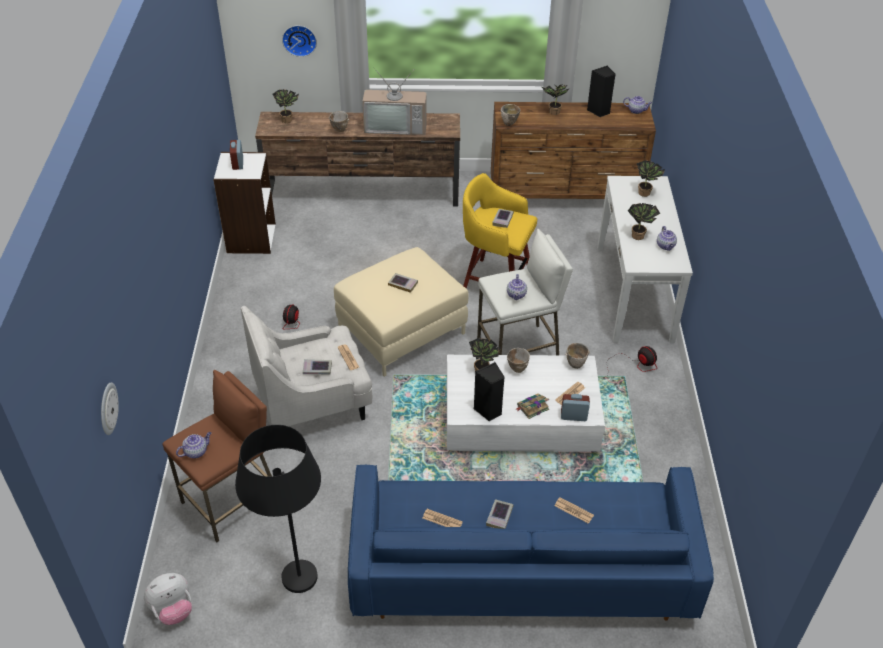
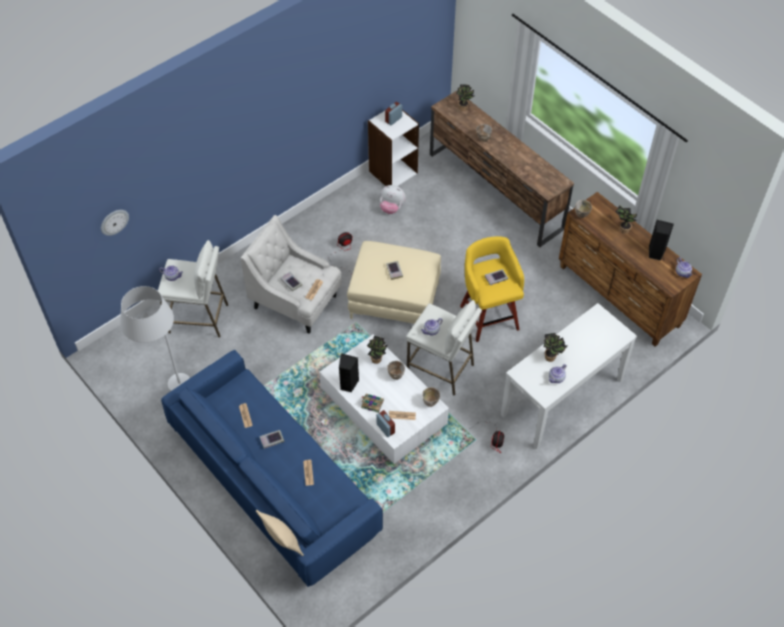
camera: 50 degrees right, 10 degrees up
(173, 610) = (115, 347): plush toy -> plush toy (392, 208)
(231, 500) = (199, 318): brown stool -> white stool
(297, 595) = (168, 391): black floor lamp -> white floor lamp
(299, 39) = (496, 58): wall clock -> none
(396, 126) = (521, 161): television -> none
(646, 193) = (602, 335): potted plant -> none
(664, 580) = (282, 542): none -> beige pillow

